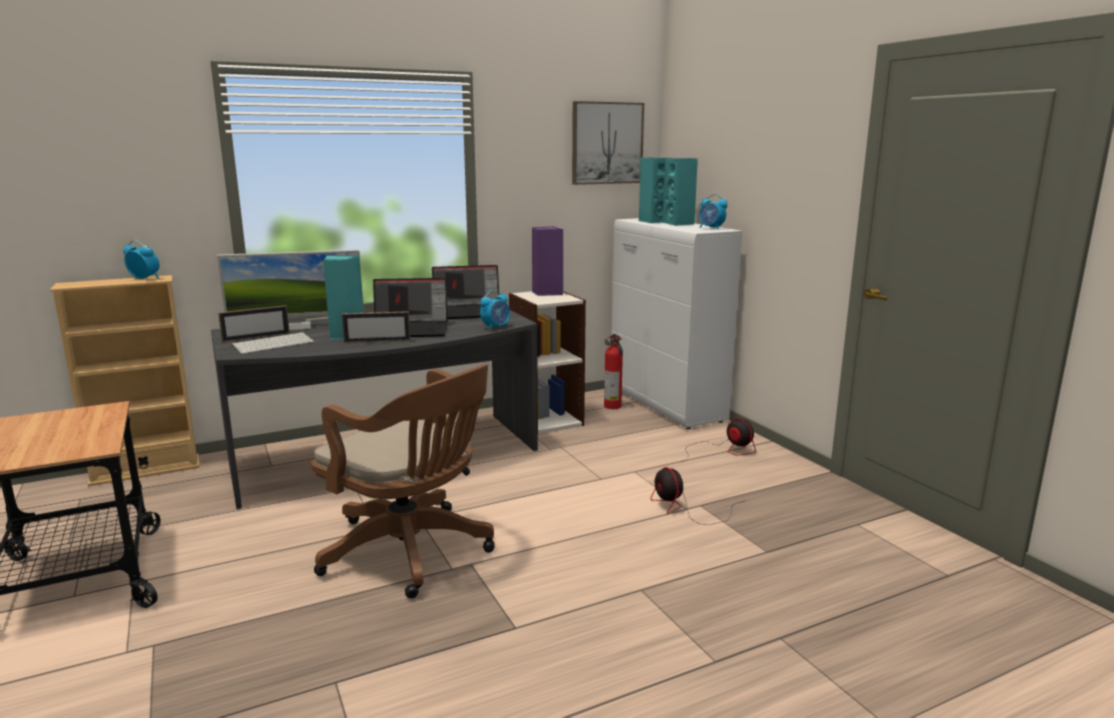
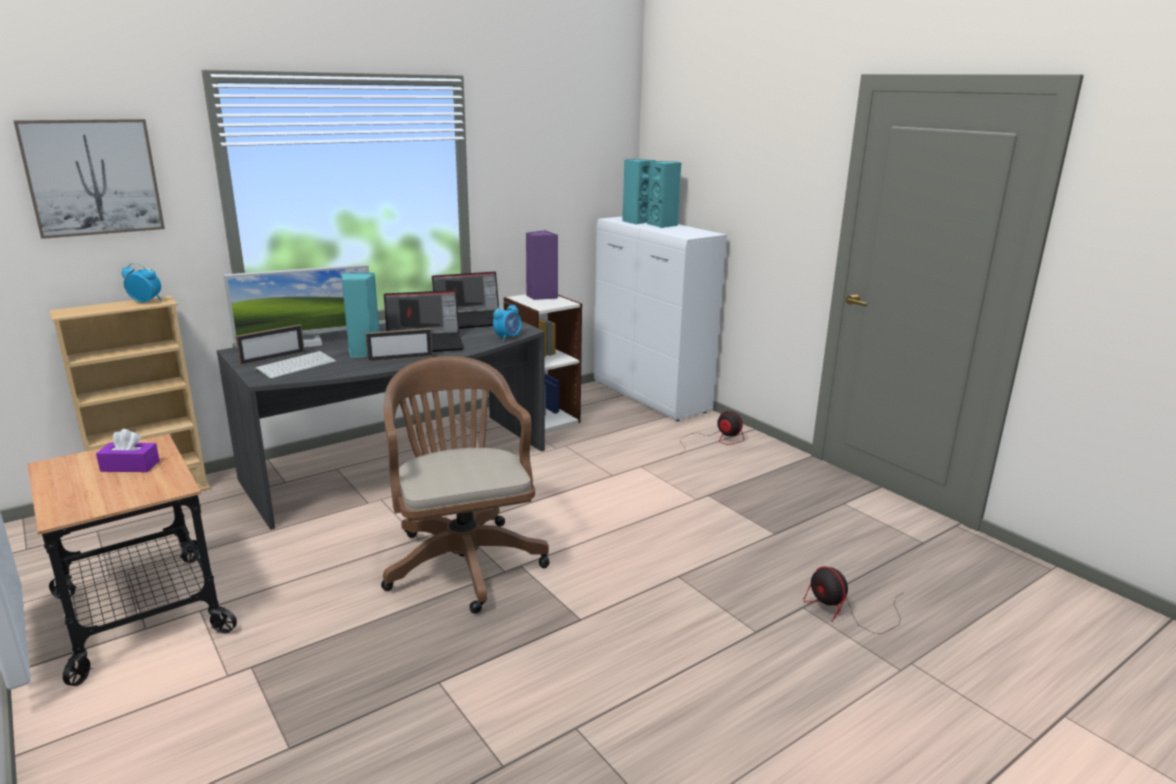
camera: 10 degrees left, 5 degrees up
(72, 427) = (130, 466): none -> purple tissue box
(412, 552) = (462, 559): brown office chair -> brown office chair turned 135 degrees counterclockwise
(607, 143) = (589, 144): picture -> picture (93, 177)
(613, 406) = (601, 401): fire extinguisher -> none
(685, 509) = (696, 499): fan -> fan (846, 612)
(711, 228) = (697, 231): alarm clock -> none

